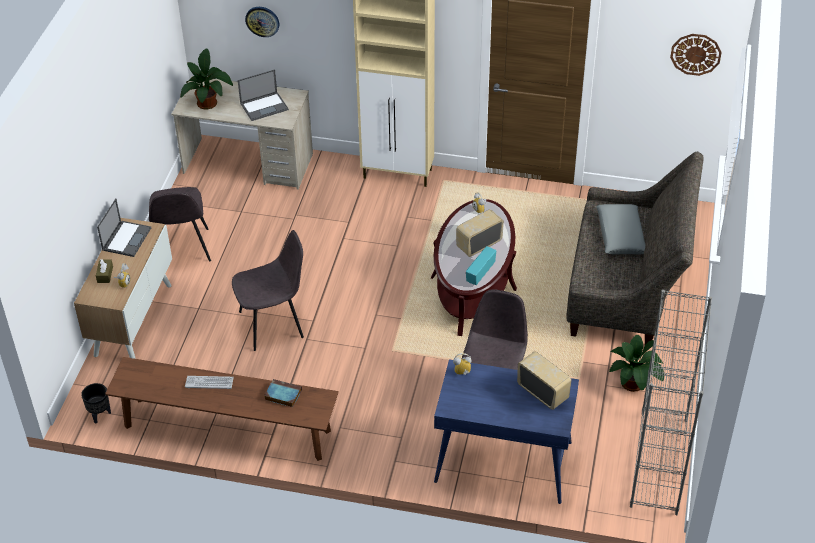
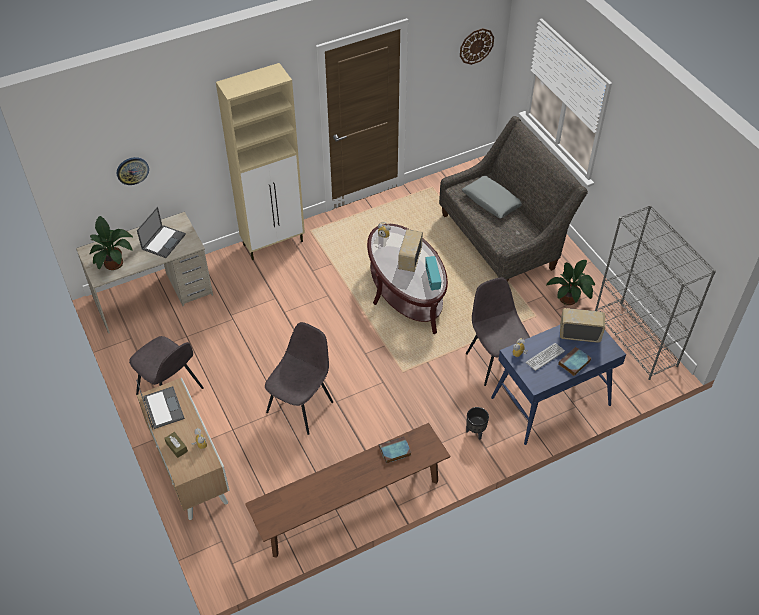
camera: 40 degrees left, 5 degrees up
(100, 415) = (244, 561): black planter -> black planter (475, 432)
(209, 382) = (333, 478): keyboard -> keyboard (545, 357)
(506, 413) = (574, 363): none -> book

